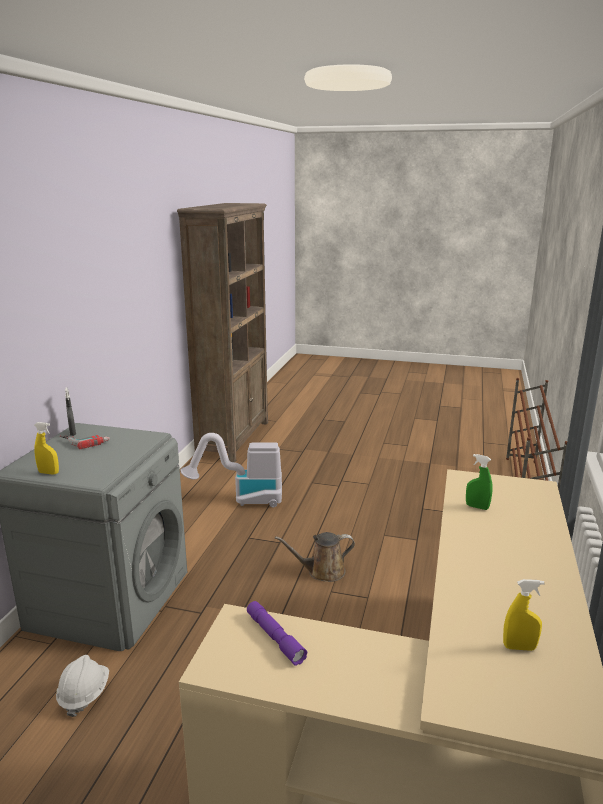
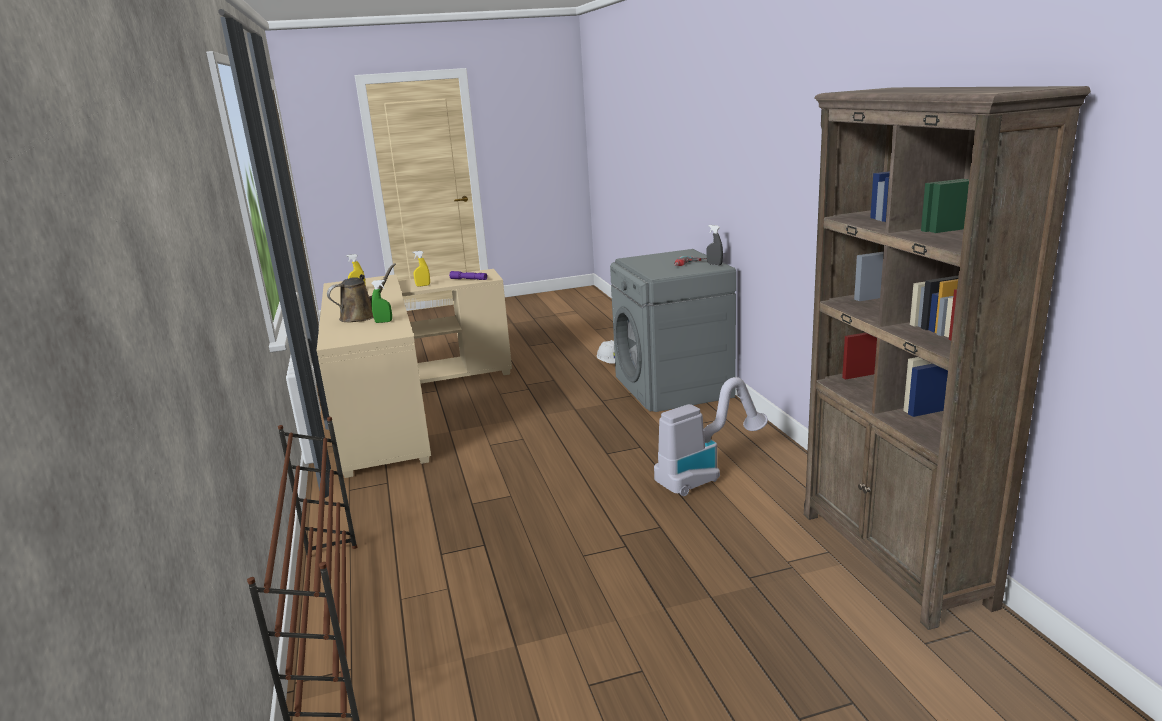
camera: 150 degrees right, 0 degrees up
(48, 473) = (664, 254): yellow spray bottle -> yellow spray bottle (423, 285)
(322, 572) = (542, 447): brown watering can -> brown watering can (361, 316)

